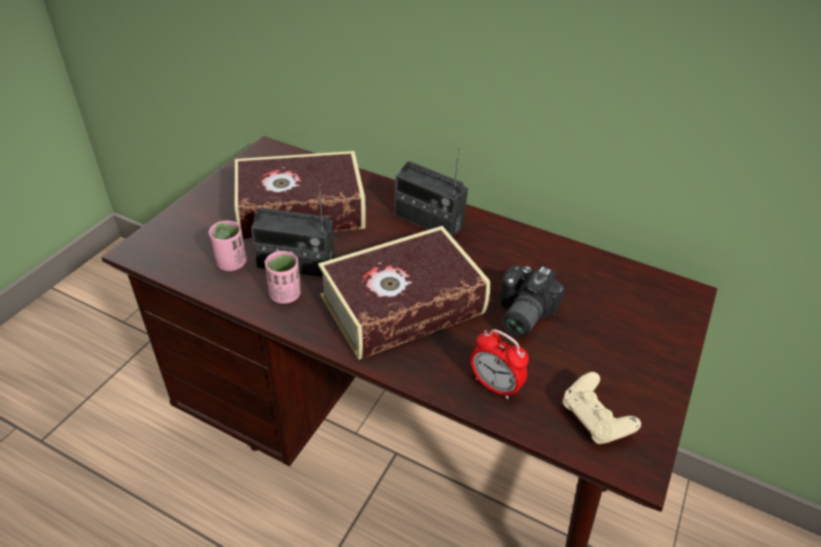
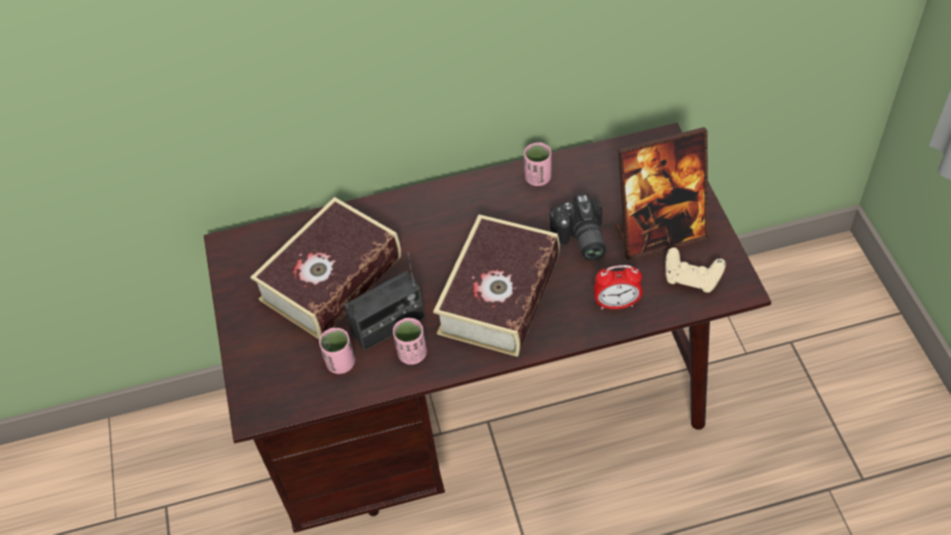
camera: 35 degrees left, 10 degrees up
(428, 220) = (438, 213): radio -> none
(537, 248) = (538, 178): none -> pink cup
(602, 360) = (660, 234): none -> picture frame

